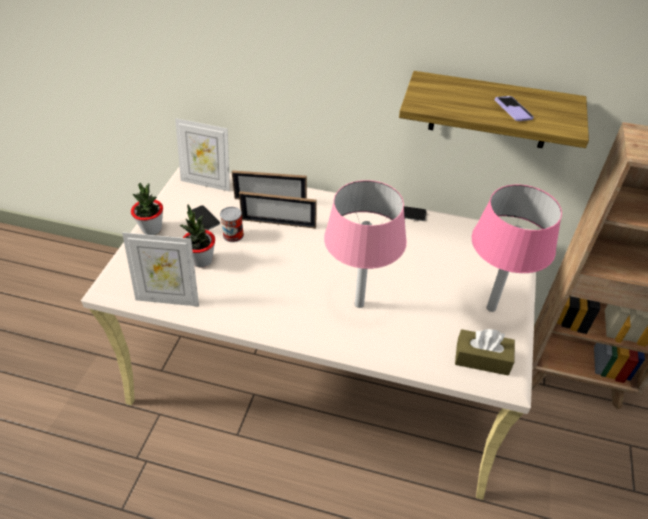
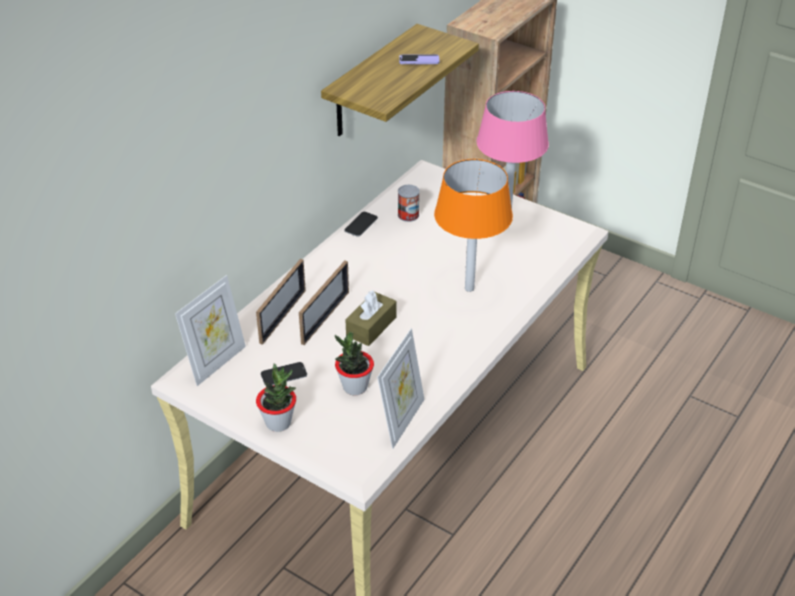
camera: 70 degrees left, 5 degrees down
(233, 235) = (326, 356): can -> can (408, 215)
(359, 304) = (469, 288): pink table lamp -> orange table lamp
(482, 359) = (558, 236): brown tissue box -> brown tissue box (371, 326)

